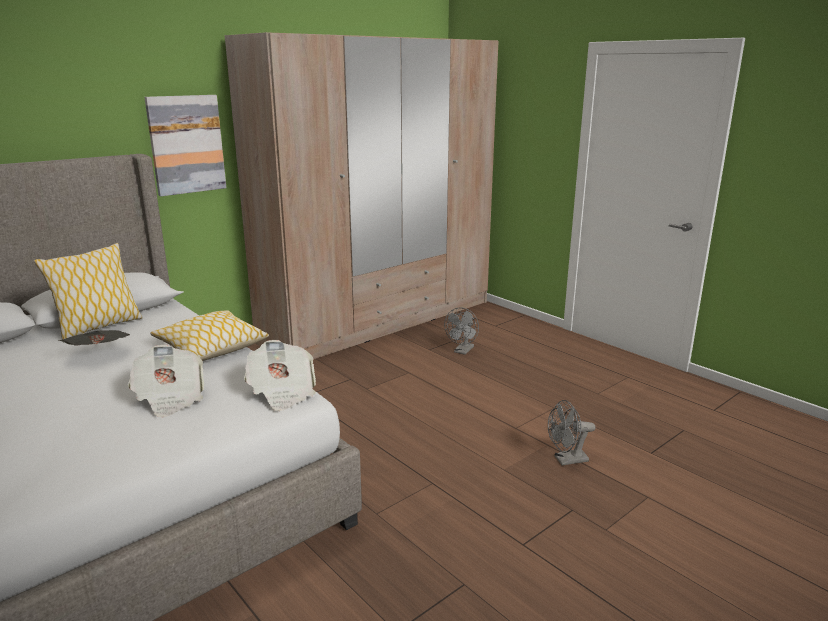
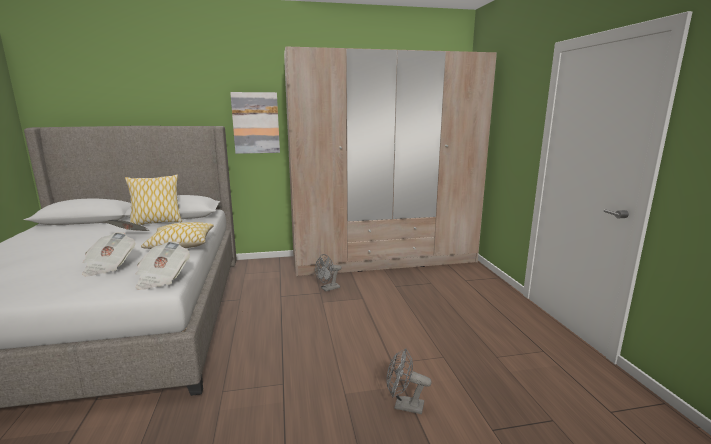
camera: 30 degrees right, 5 degrees down
(462, 351) = (418, 293): grey fan -> grey fan (328, 289)

